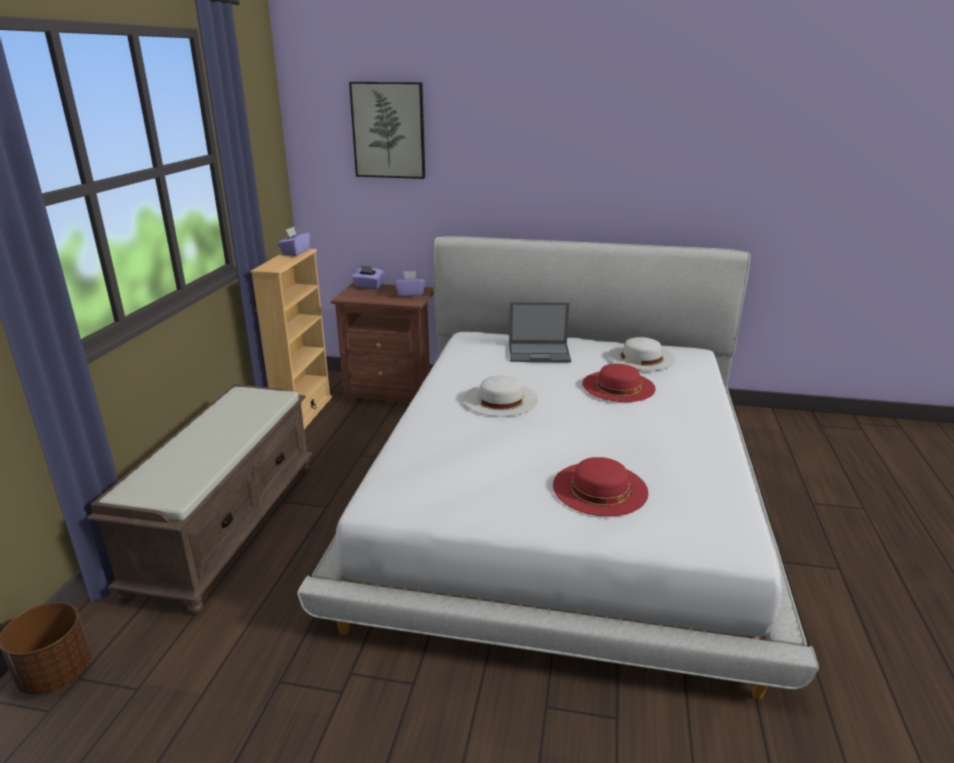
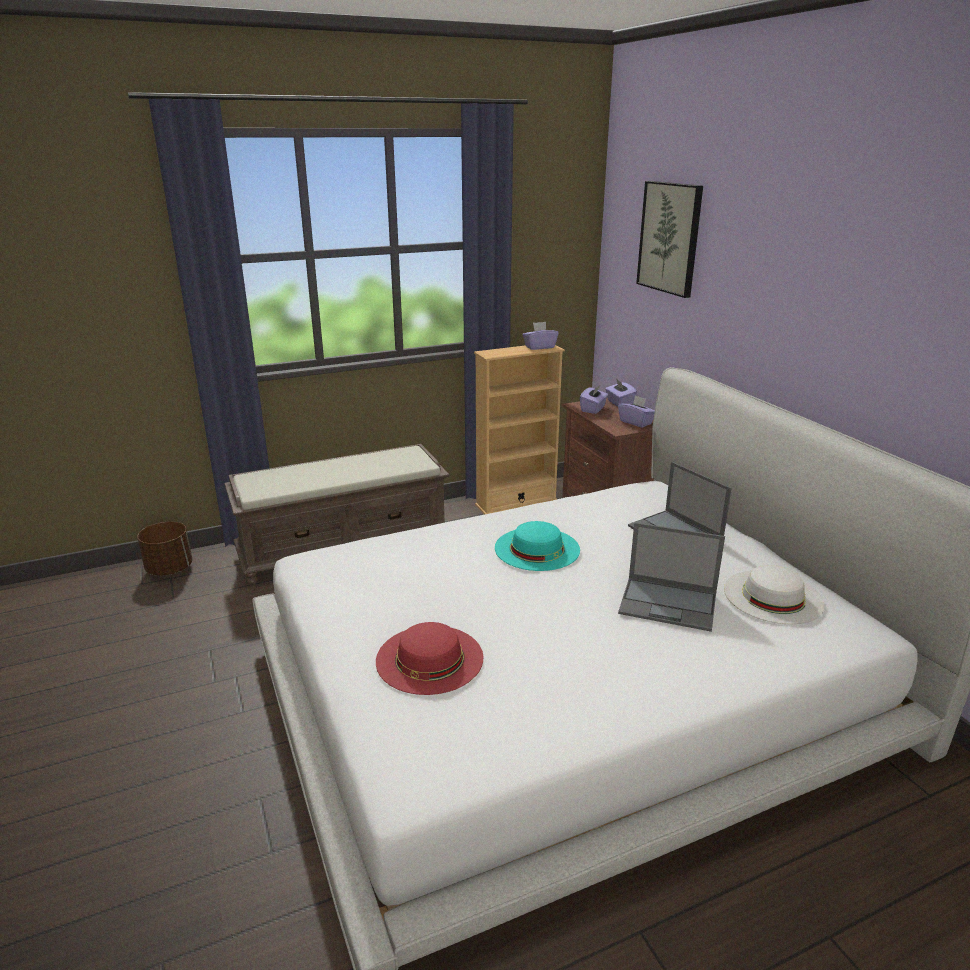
camera: 55 degrees right, 0 degrees up
(362, 296) = (593, 409): none -> purple tissue box
(500, 399) = (537, 548): white hat -> turquoise hat
(618, 386) = (669, 604): red hat -> laptop

